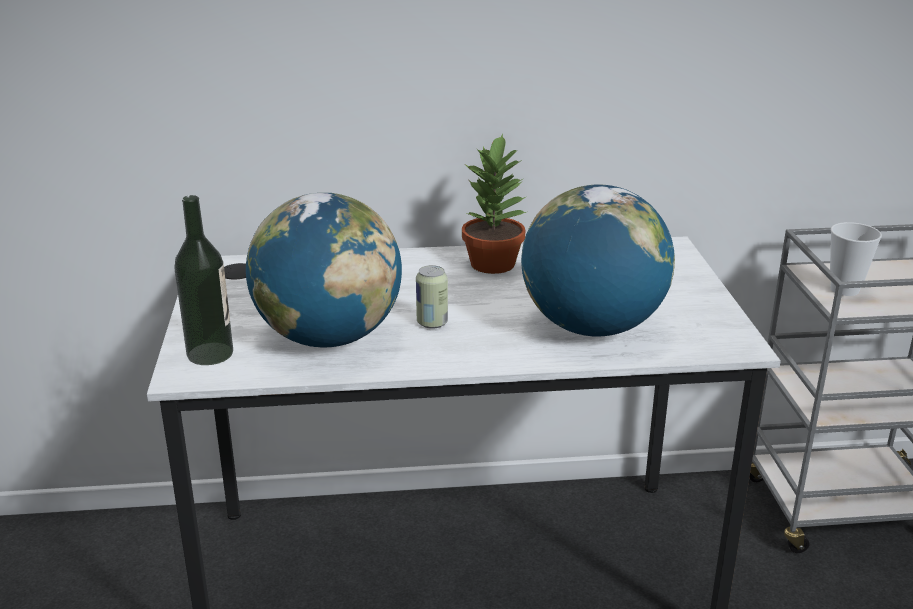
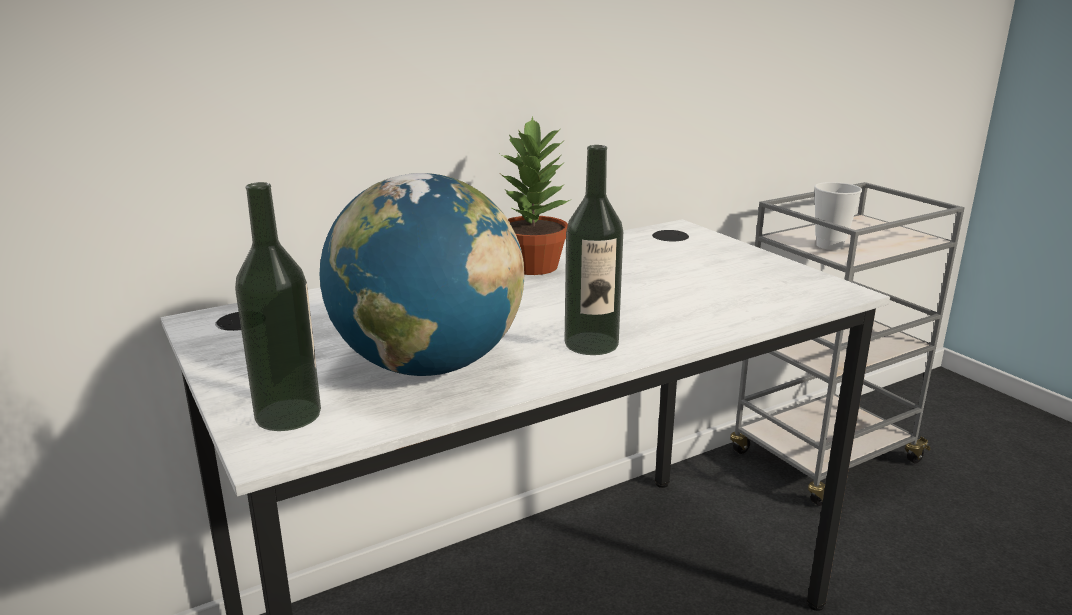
camera: 25 degrees left, 5 degrees down
(432, 323) = (532, 328): can -> none
(462, 347) = (591, 343): none -> bottle
(592, 327) = (697, 301): globe -> none

